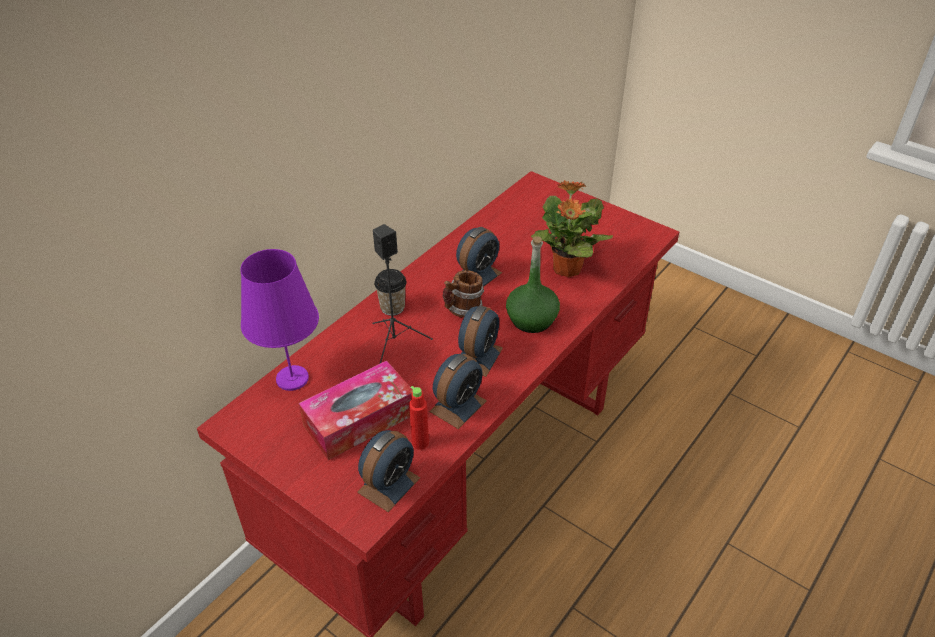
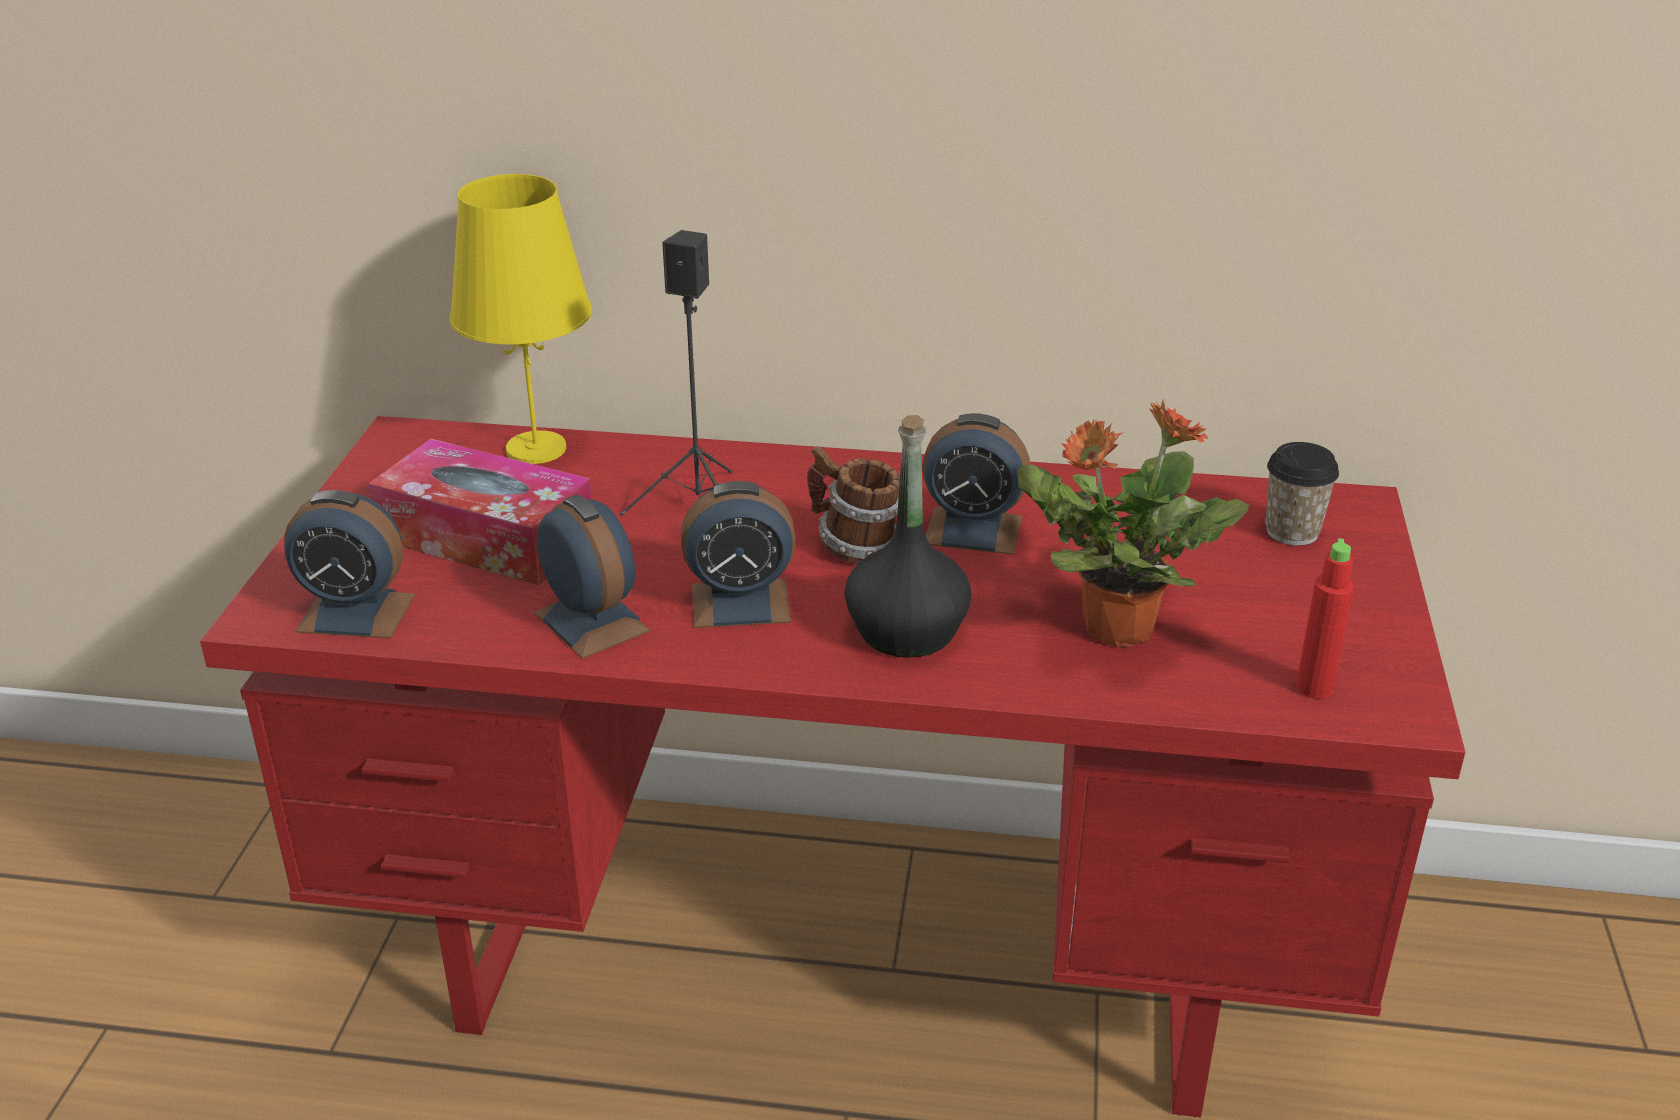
camera: 60 degrees right, 10 degrees down
(292, 378) = (537, 449): purple table lamp -> yellow table lamp
(392, 307) = (789, 476): cup -> cup (1292, 532)
(420, 443) = (473, 612): red bottle -> red bottle (1314, 687)
(458, 406) = (591, 622): alarm clock -> alarm clock turned 135 degrees counterclockwise
(532, 319) = (907, 631): green bottle -> black bottle

